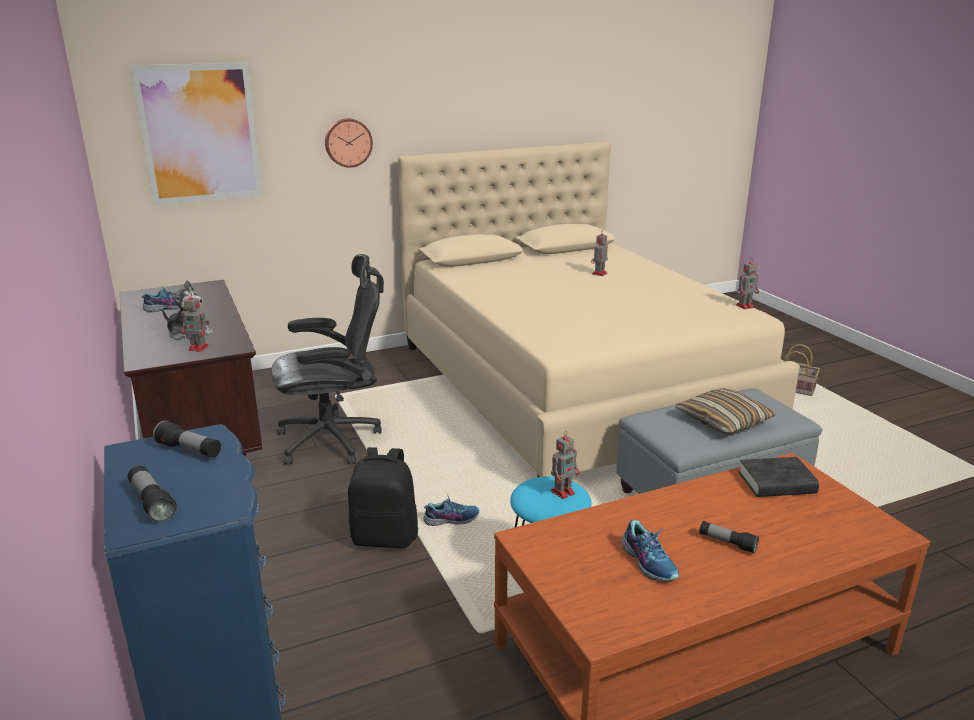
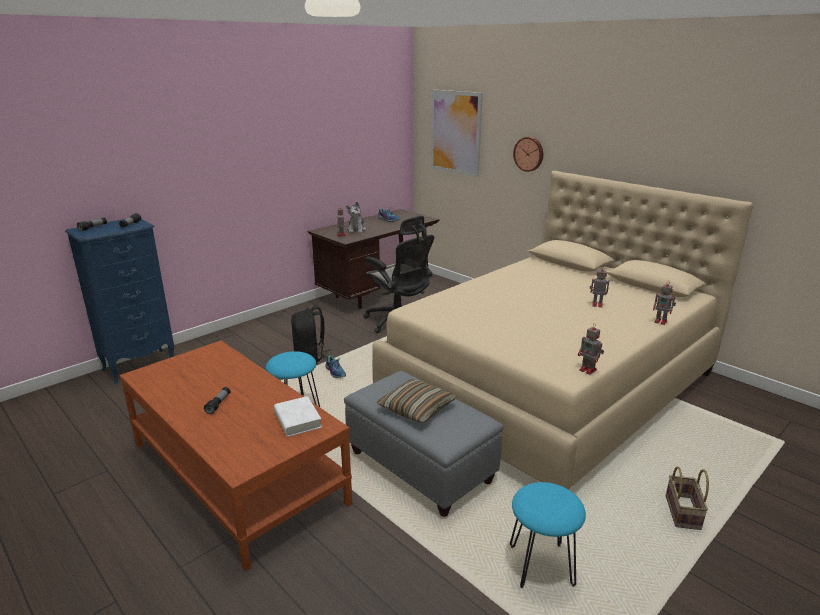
camera: 70 degrees right, 0 degrees up
(563, 491) = (292, 363): toy robot -> toy robot (661, 321)
(649, 562) = (197, 382): shoe -> none
(776, 483) = (297, 420): black book -> white book
(864, 464) = (541, 566): none -> turquoise stool

